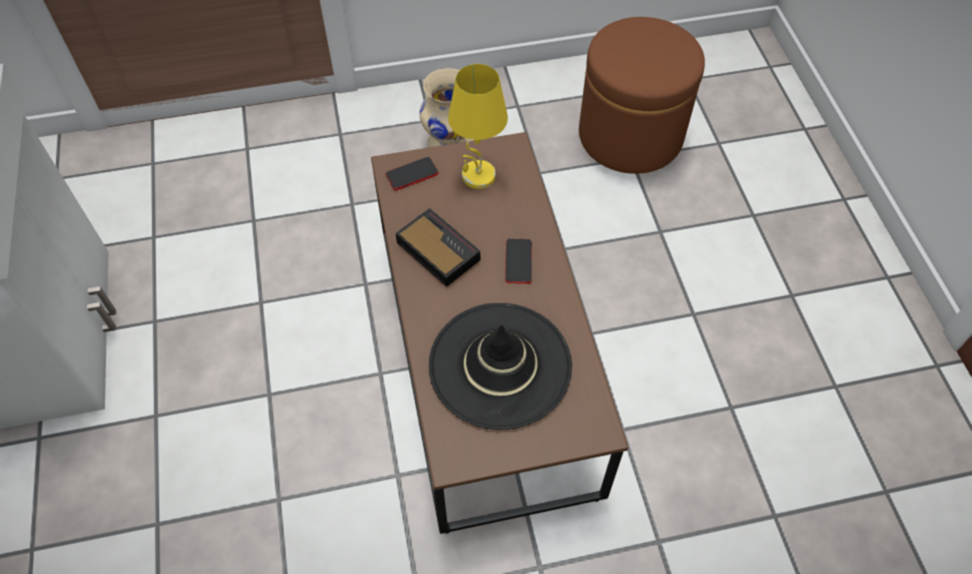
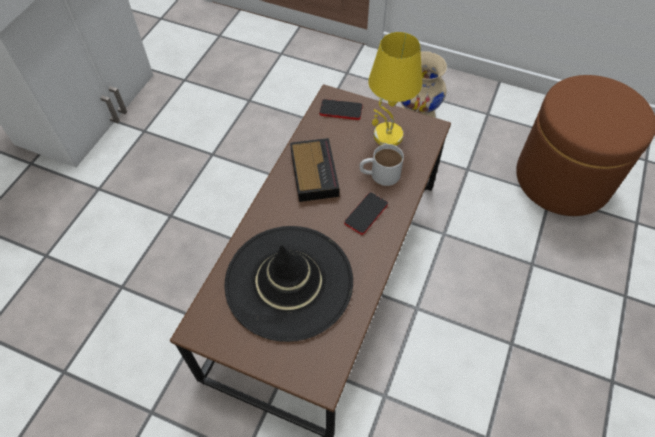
camera: 35 degrees right, 0 degrees up
(500, 217) = (379, 174): none -> white mug

